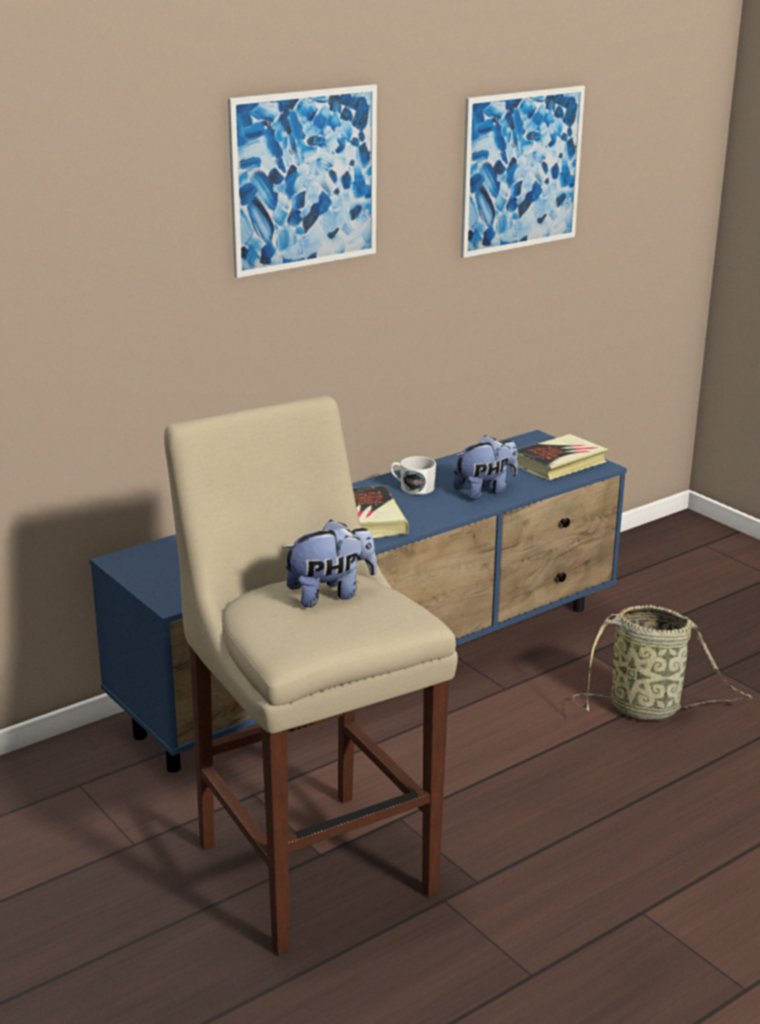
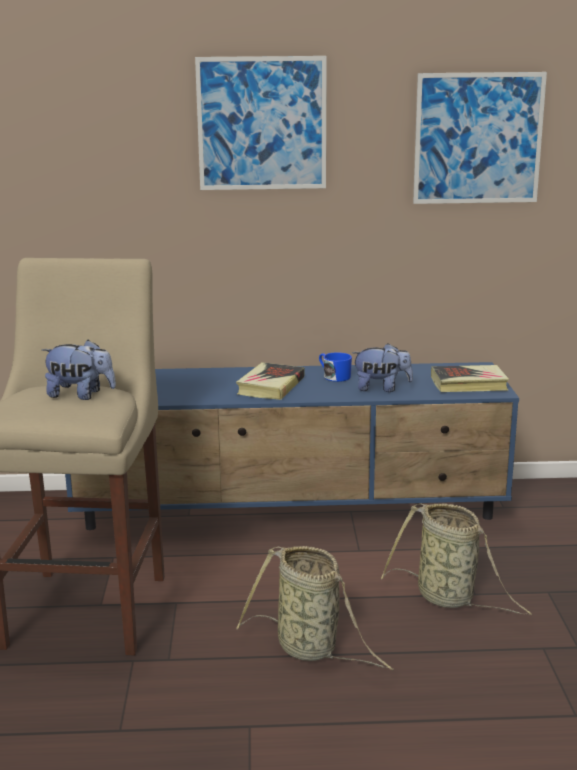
camera: 35 degrees right, 5 degrees down
(412, 488) = (334, 376): white mug -> blue mug
(597, 812) = (311, 649): none -> basket

